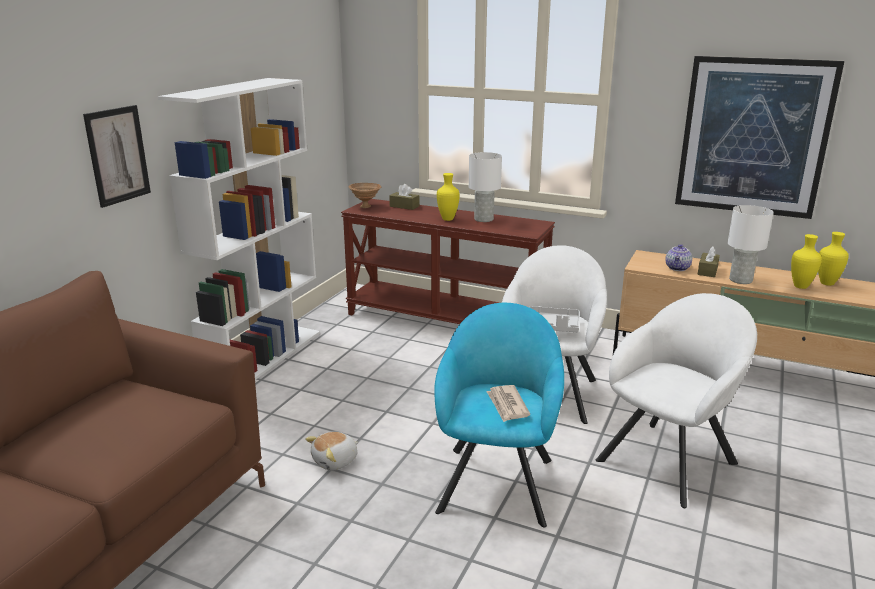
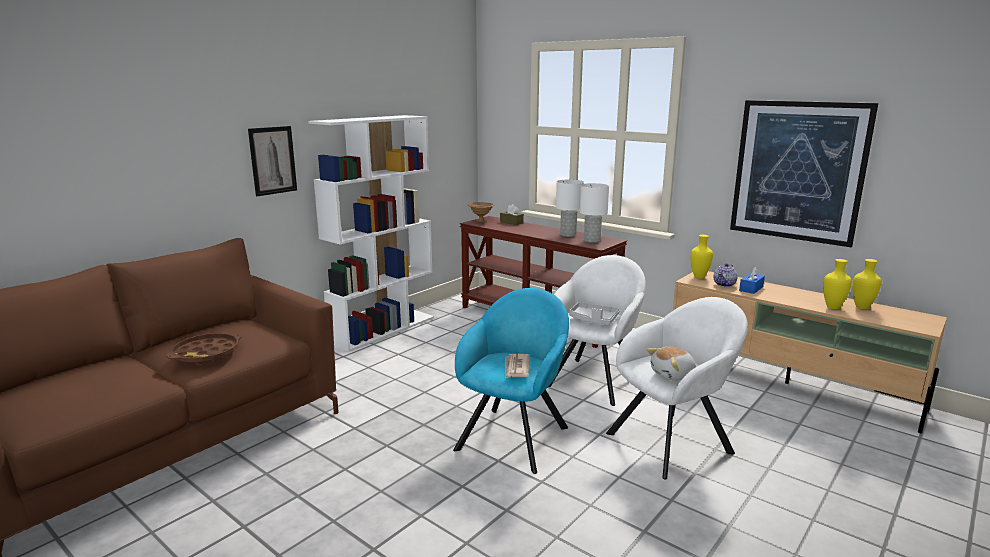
camera: 15 degrees right, 5 degrees down
(103, 446) = (206, 353): none -> brown tray
(335, 461) = (397, 404): plush toy -> plush toy (673, 375)
(448, 219) = (539, 233): yellow vase -> yellow vase (699, 277)
(707, 271) = (751, 289): brown tissue box -> blue tissue box
(740, 280) = (777, 297): white table lamp -> white table lamp (592, 240)

